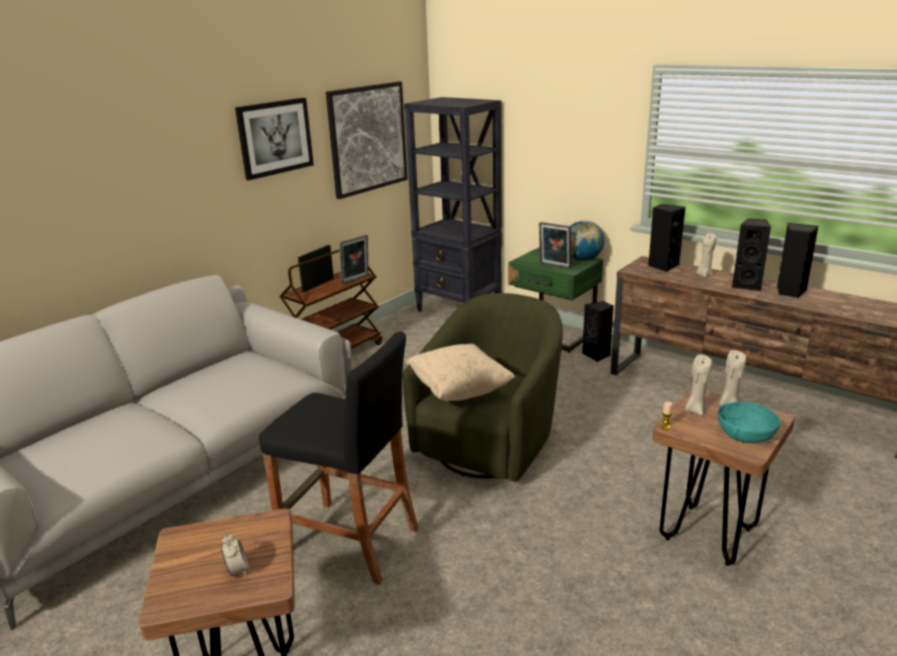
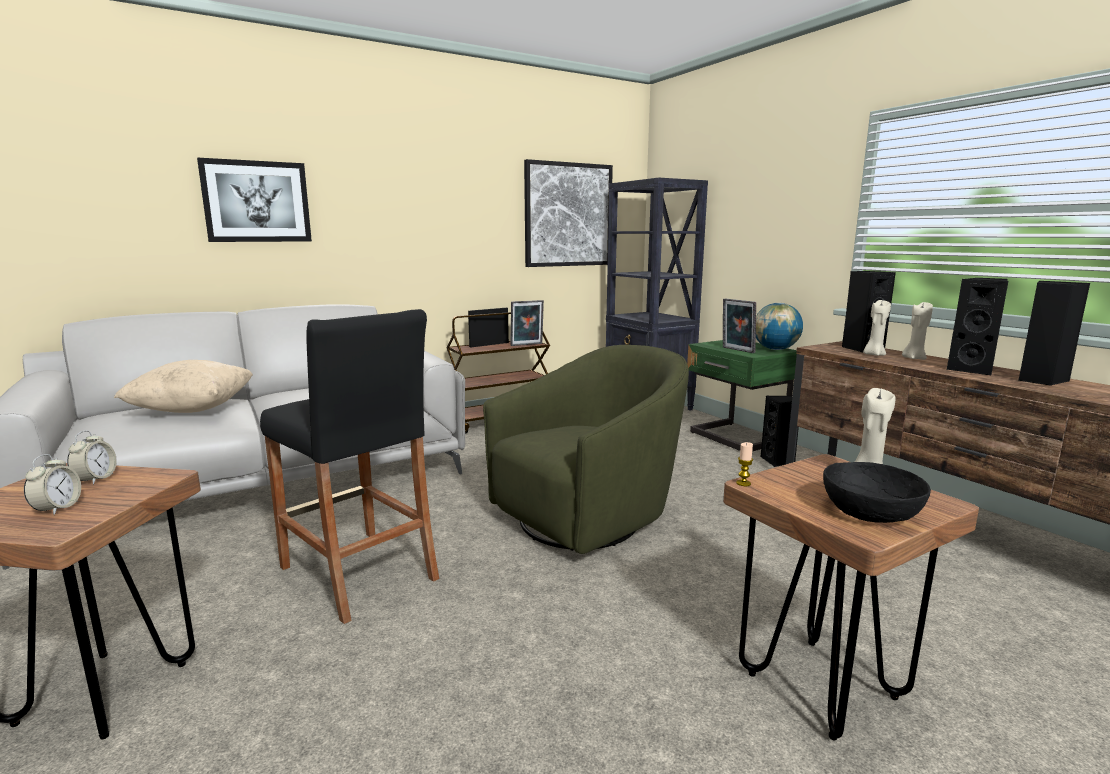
camera: 20 degrees right, 10 degrees down
(220, 537) = (96, 479): none -> alarm clock
(275, 137) = (462, 193): picture -> picture (257, 201)
(459, 391) = (544, 435): beige pillow -> beige pillow (193, 409)
(695, 410) = (807, 475): beige candle -> beige candle (873, 355)
(745, 435) = (869, 512): turquoise bowl -> black bowl

